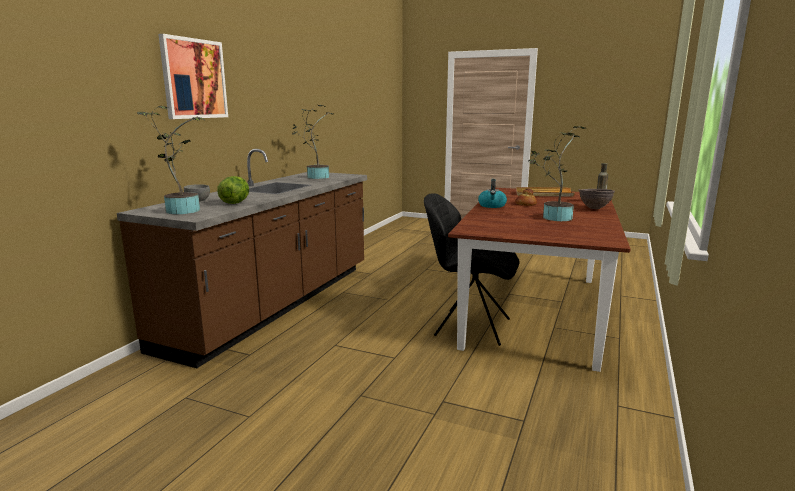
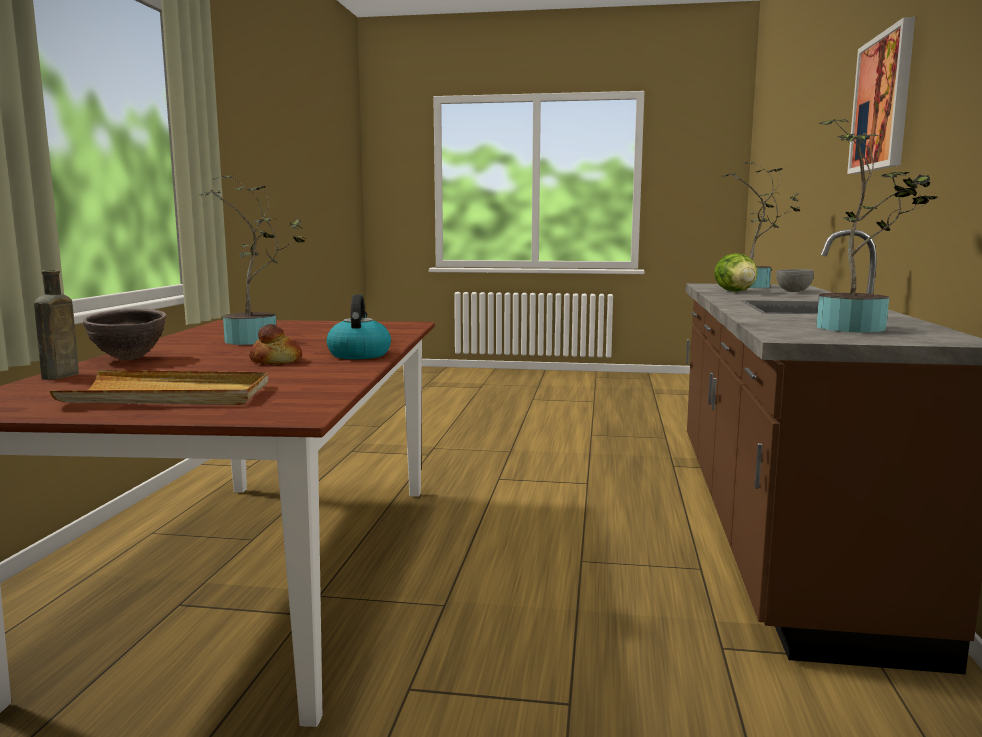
camera: 165 degrees right, 5 degrees down
(469, 326) = (404, 525): black chair -> none

